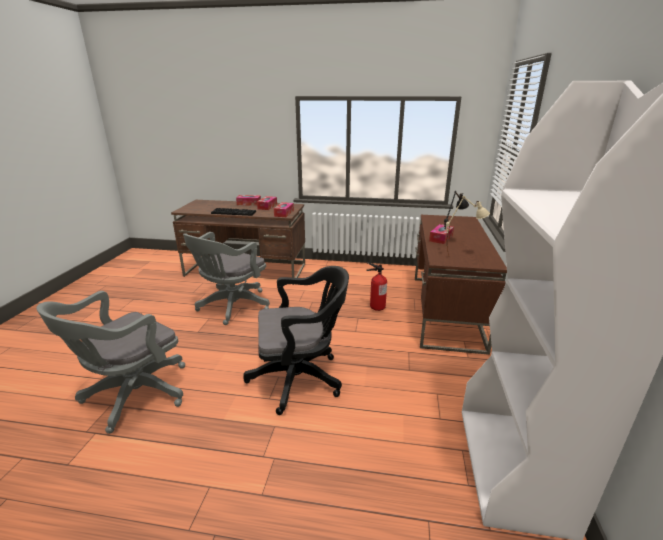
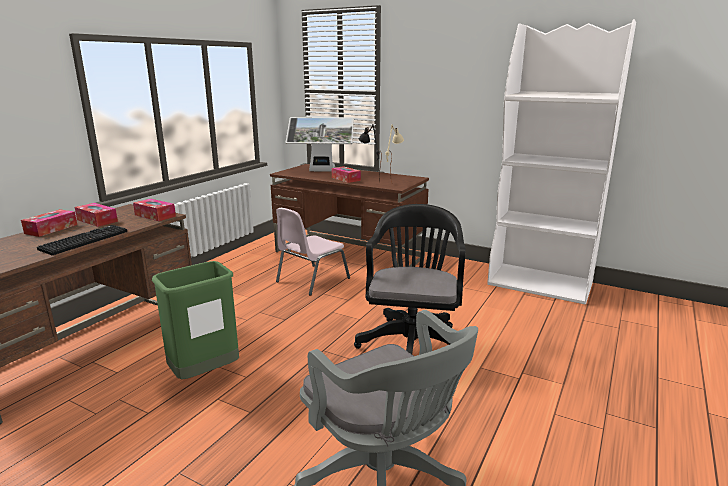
camera: 70 degrees left, 5 degrees down
(231, 307) = (205, 374): grey office chair -> green trash can
(377, 307) = (311, 280): fire extinguisher -> pink chair
(457, 226) = (321, 171): none -> monitor

